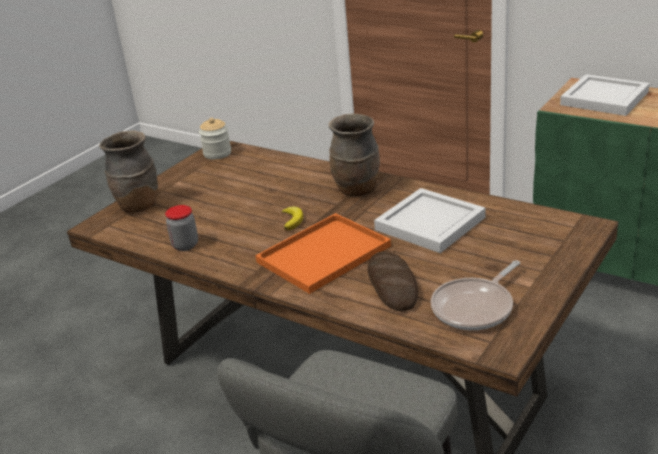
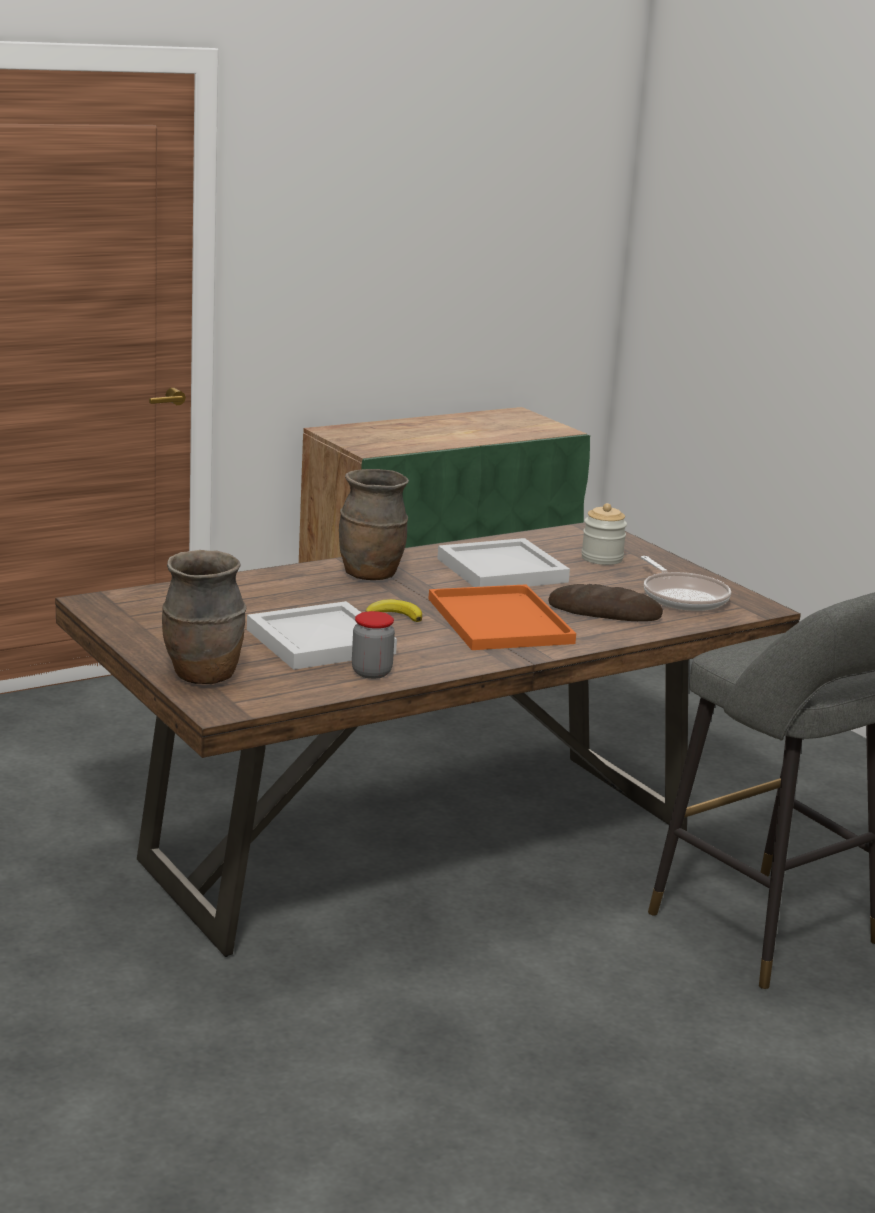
camera: 70 degrees left, 10 degrees down
(217, 153) = (114, 608): jar -> jar (602, 558)
(605, 99) = (386, 436): white tray -> white tray (323, 642)

